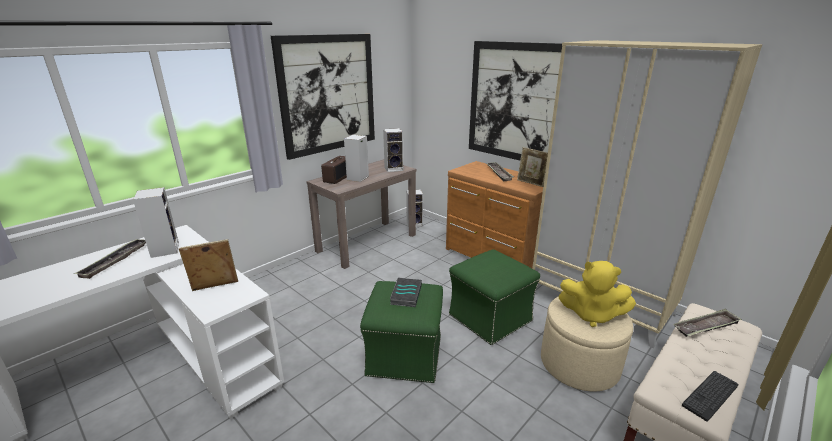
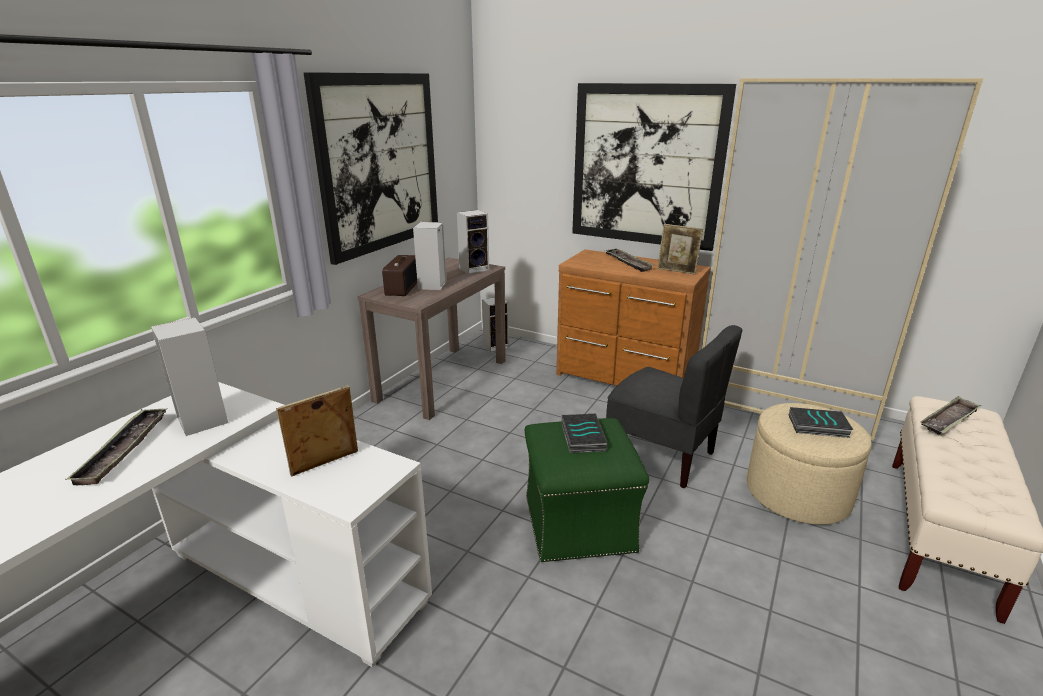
camera: 15 degrees left, 0 degrees up
(489, 318) = (661, 456): green ottoman -> grey chair
(591, 314) = (817, 426): yellow plush toy -> book
(710, 395) = (1005, 496): keyboard -> none

